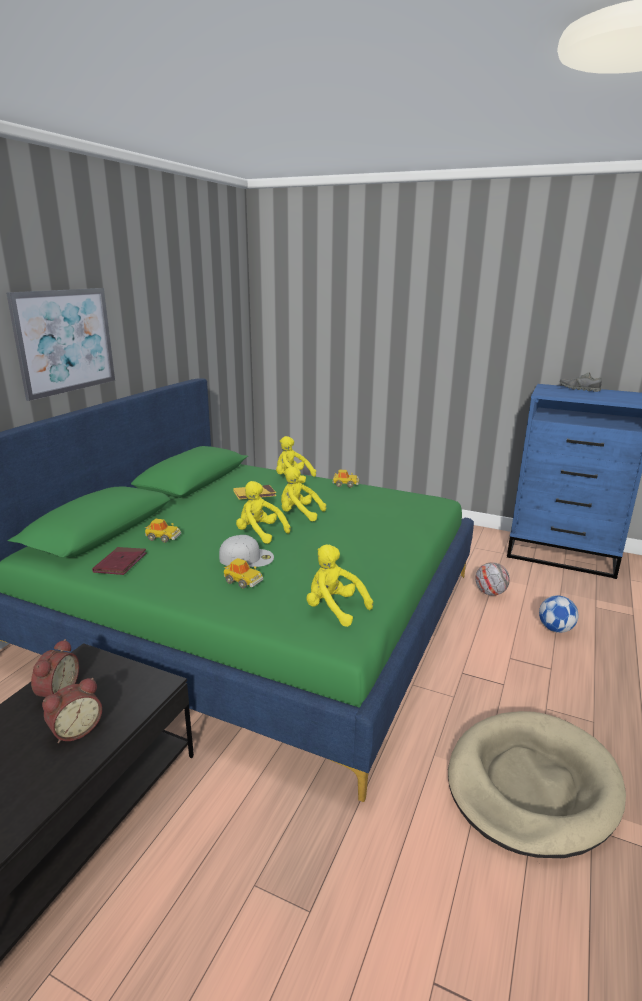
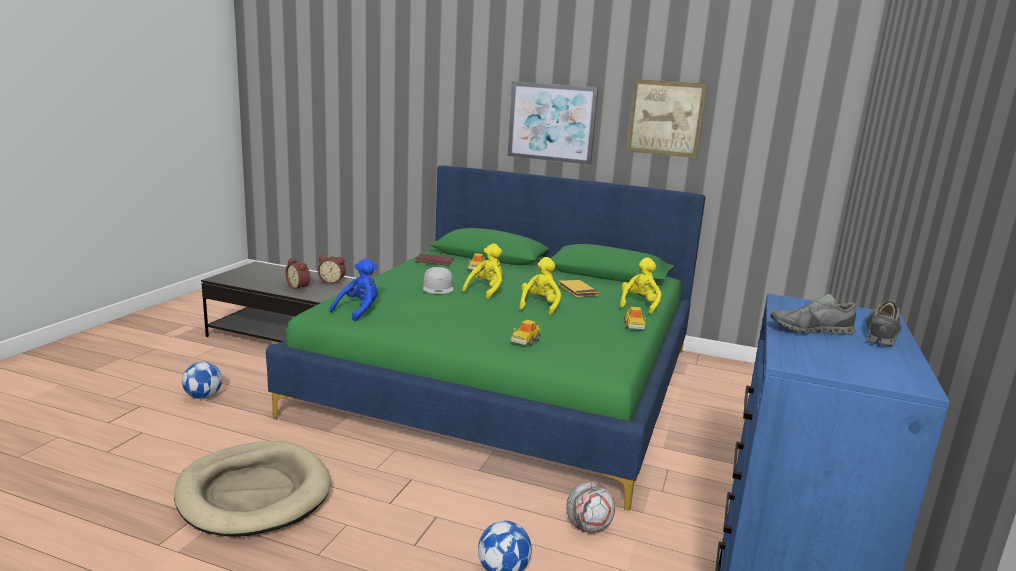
camera: 85 degrees right, 5 degrees down
(157, 313) = (665, 118): none -> picture
(243, 581) = (403, 287): toy car -> toy car (525, 341)
(296, 921) = (203, 396): none -> football
(334, 609) = (359, 311): yellow plush toy -> blue plush toy
(591, 396) = (810, 330): none -> grey shoe

